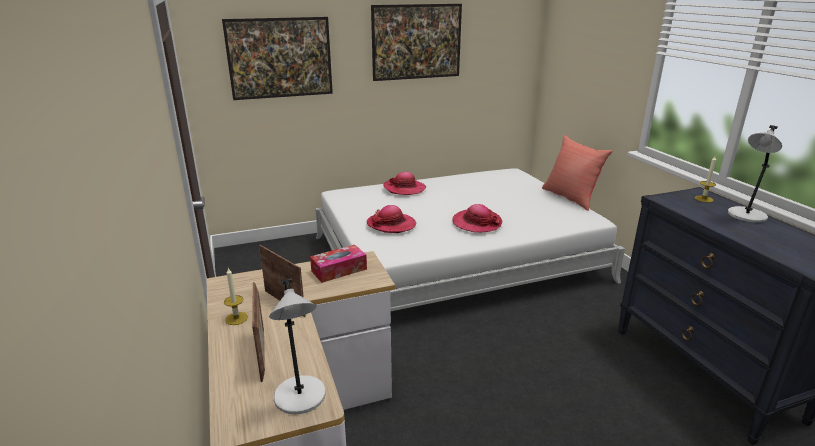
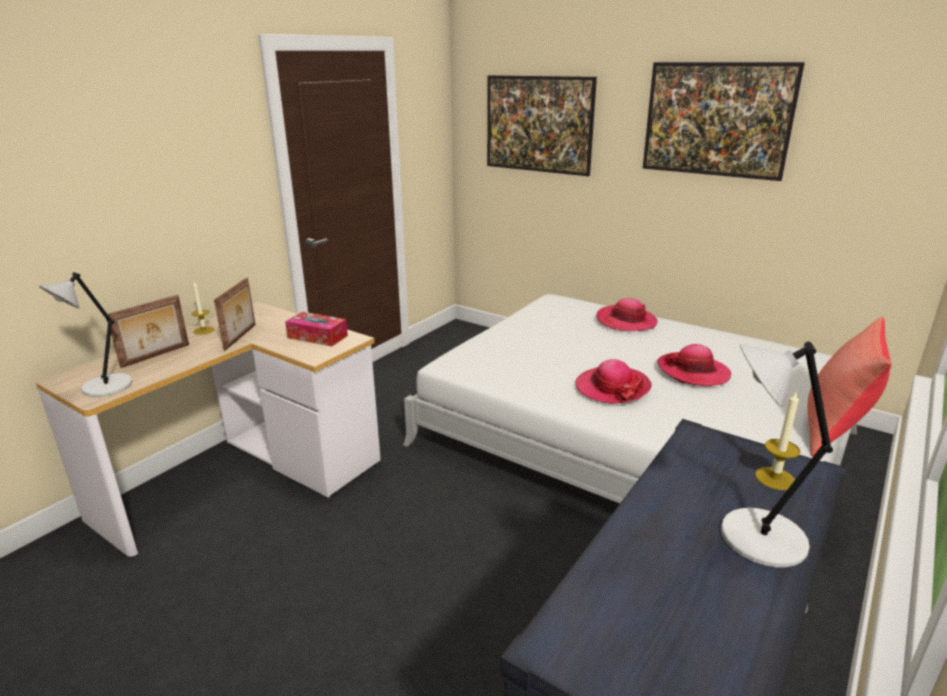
camera: 55 degrees right, 0 degrees up
(391, 225) = (526, 346): hat -> hat (693, 372)

